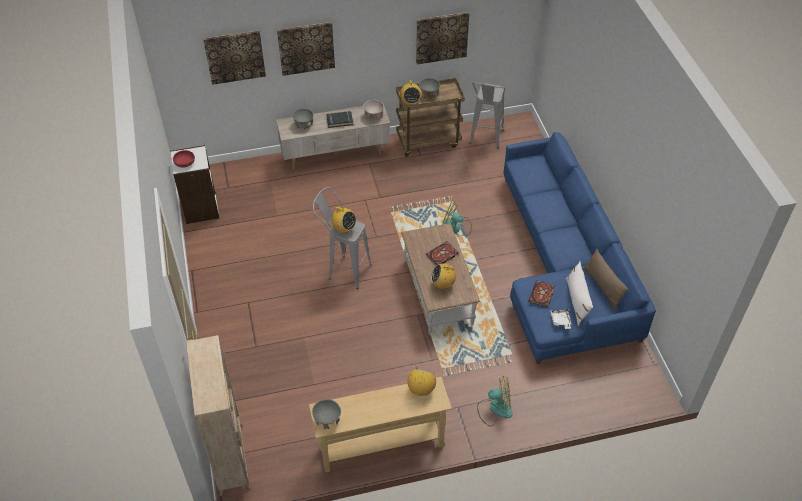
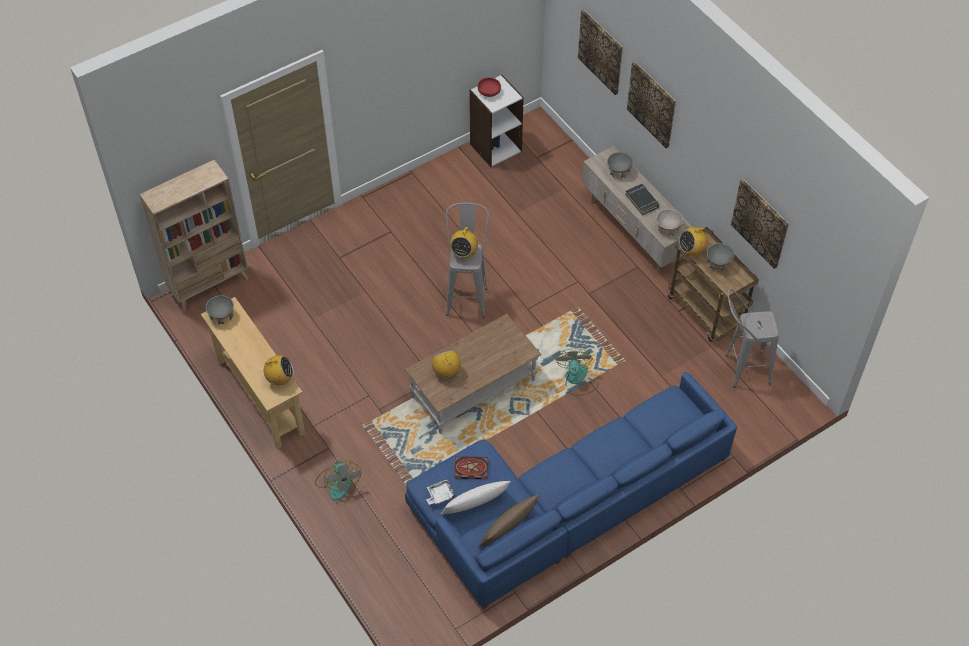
camera: 70 degrees right, 5 degrees up
(442, 255) = (488, 359): book -> none

